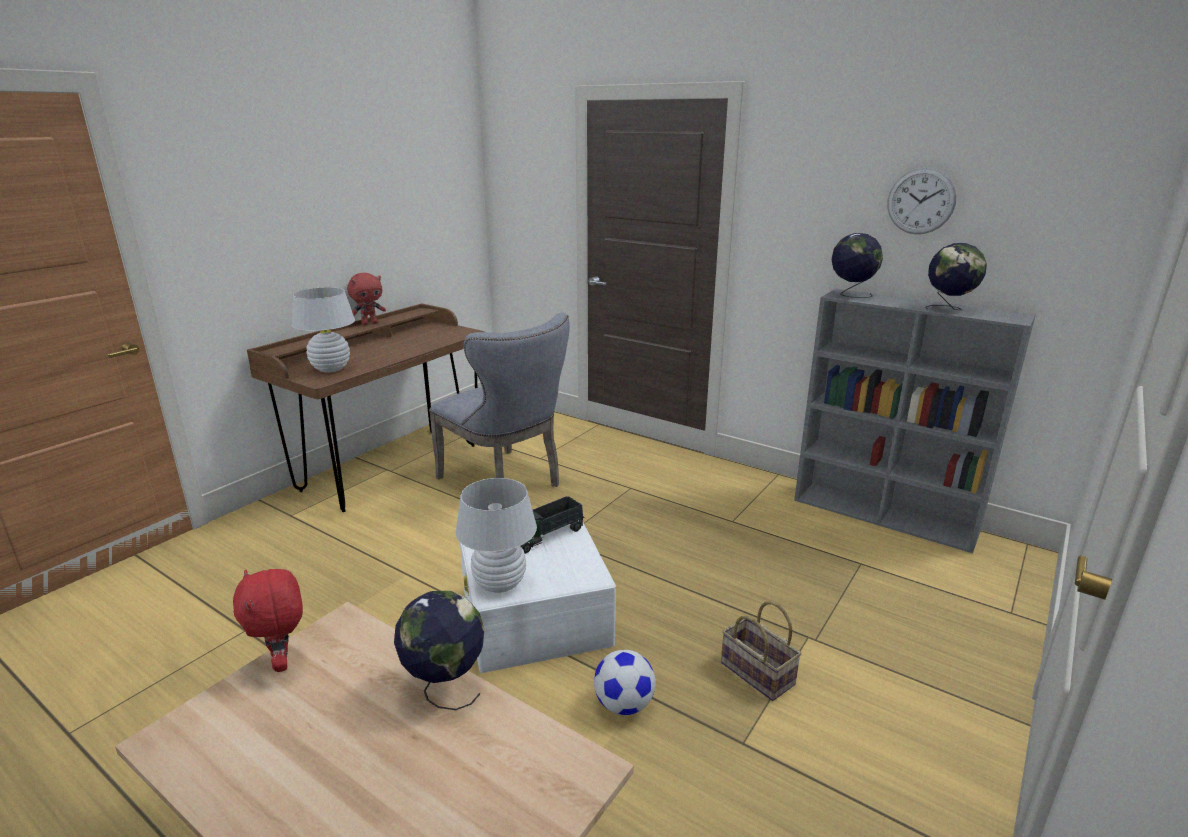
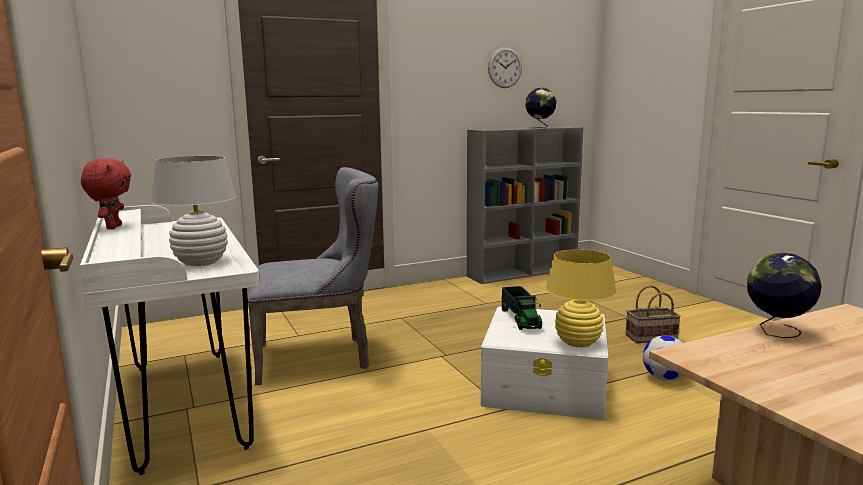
camera: 60 degrees left, 10 degrees down
(283, 662) = (737, 378): red plush toy -> none
(391, 467) = (185, 404): brown desk -> white desk
(499, 584) = (577, 343): white table lamp -> yellow table lamp
(851, 294) = (486, 129): globe -> none

